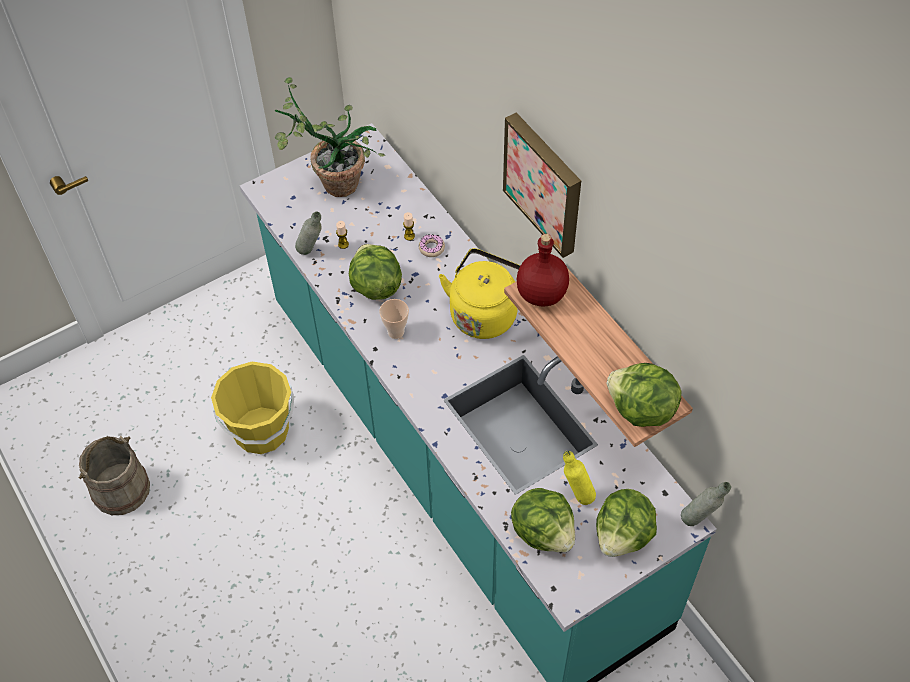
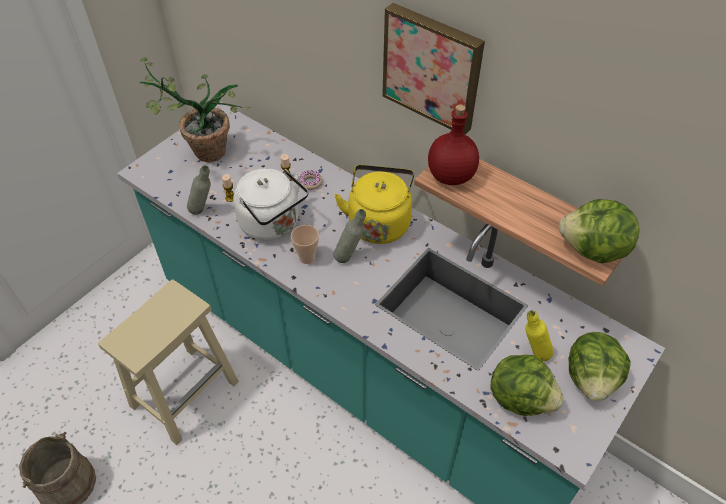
camera: 20 degrees left, 5 degrees down
(261, 431) = (185, 392): yellow bucket -> beige stool
(375, 286) = (273, 224): lettuce -> white kettle
(699, 519) = (646, 344): grey bottle -> grey bottle (349, 257)

